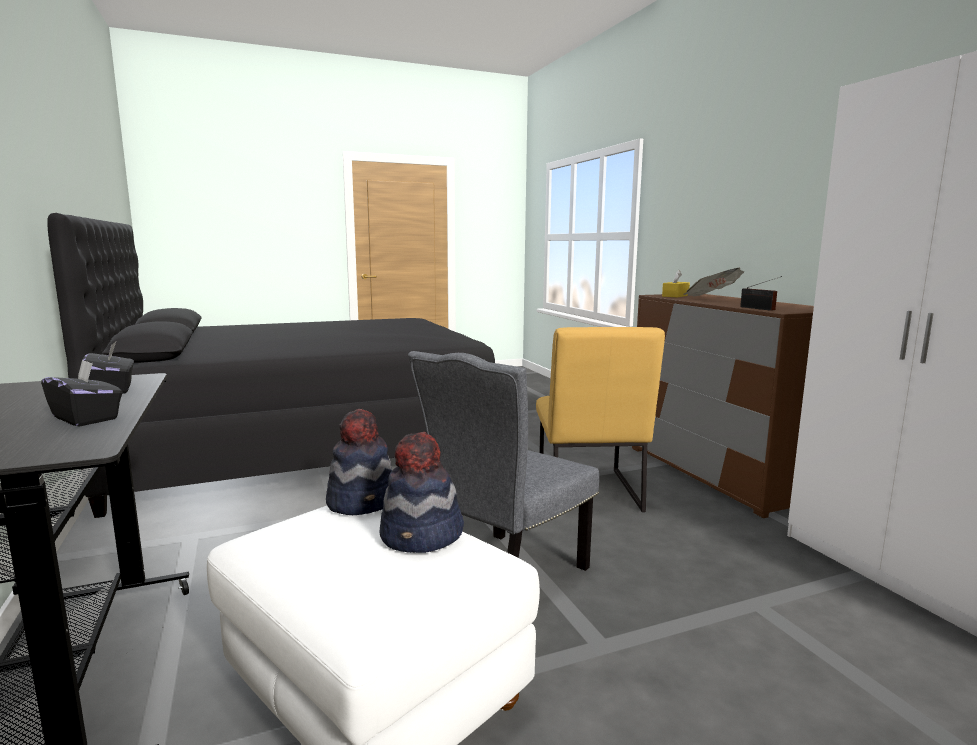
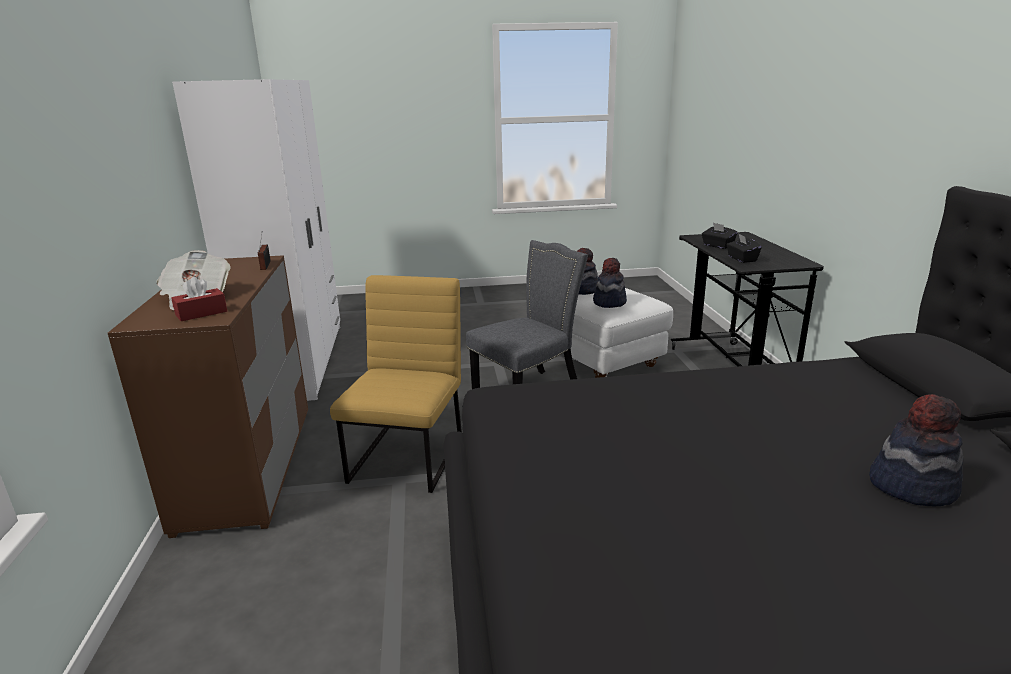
camera: 165 degrees left, 10 degrees up
(260, 333) = (912, 485): none -> hat
(675, 296) = (201, 313): yellow tissue box -> red tissue box

